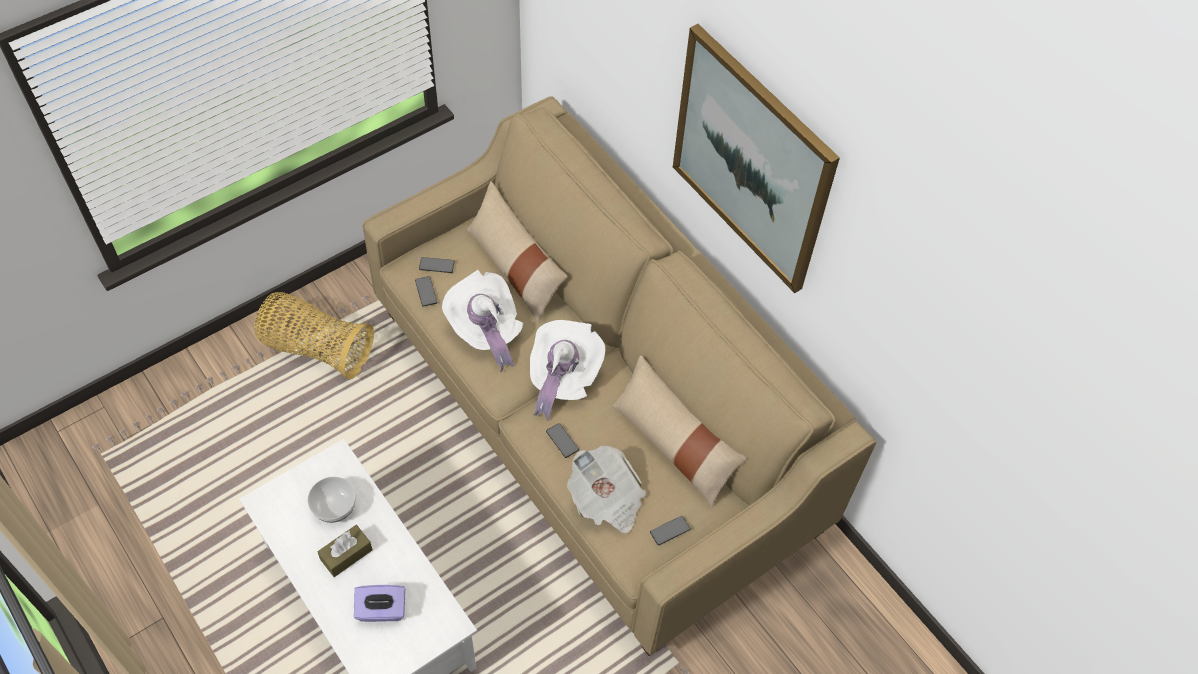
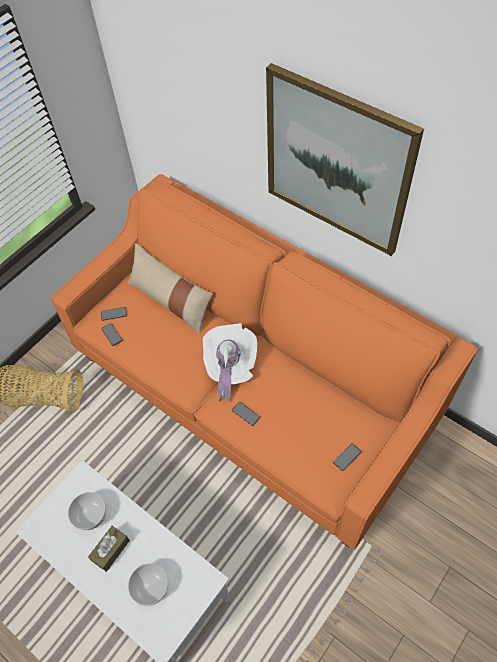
camera: 10 degrees left, 0 degrees up
(381, 610) = (151, 587): purple tissue box -> bowl
(485, 331) = (163, 350): white hat -> none
(595, 418) = (253, 388): beige sofa -> orange sofa
(606, 499) = (293, 448): newspaper -> none
(674, 446) = (326, 393): beige pillow -> none

